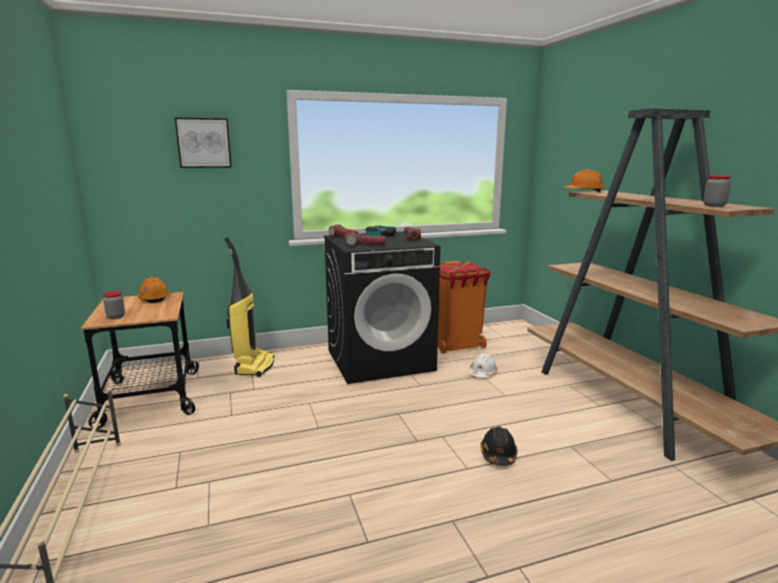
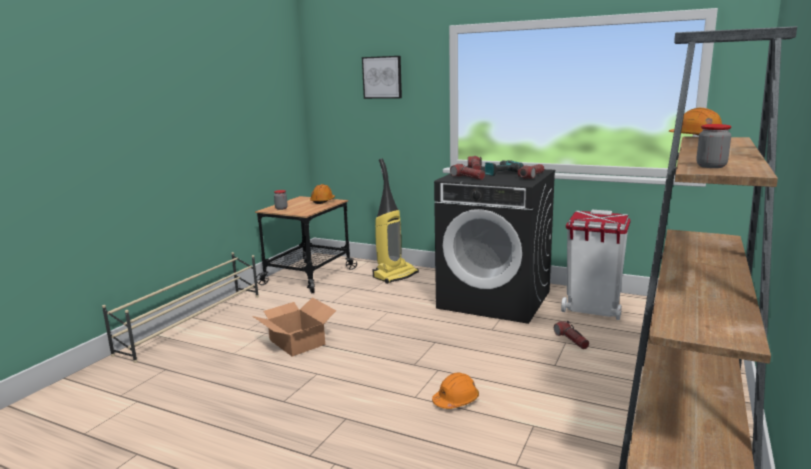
camera: 45 degrees right, 0 degrees up
(268, 473) = (297, 342): none -> cardboard box
(457, 346) = (592, 310): orange trash can -> white trash can
(482, 373) = (571, 340): white hard hat -> flashlight
(498, 454) = (456, 400): black hard hat -> orange hard hat

